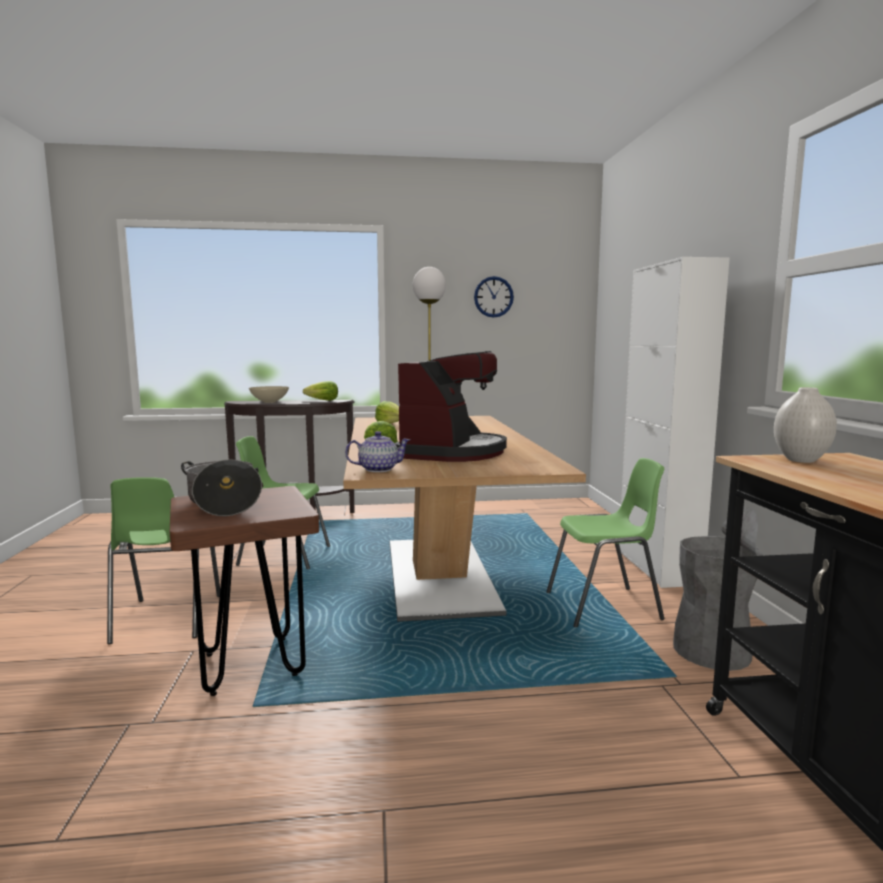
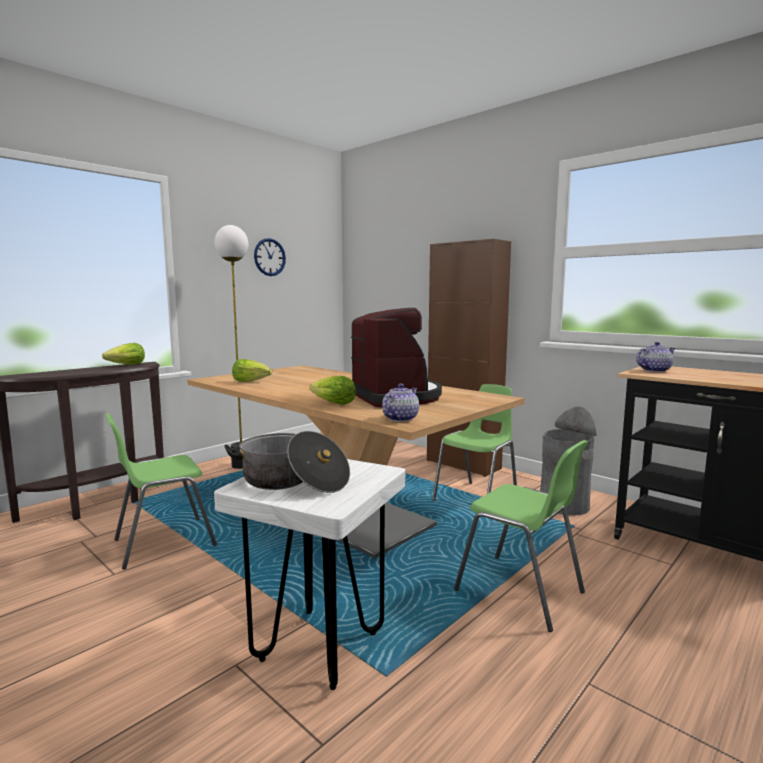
camera: 40 degrees left, 0 degrees up
(166, 619) = (140, 652): green chair -> green chair (520, 592)
(250, 665) = (319, 647): brown stool -> white stool
(270, 402) = (66, 372): beige bowl -> none
(658, 567) = (463, 464): white cabinet -> brown cabinet
(800, 460) = (654, 370): white vase -> teapot

